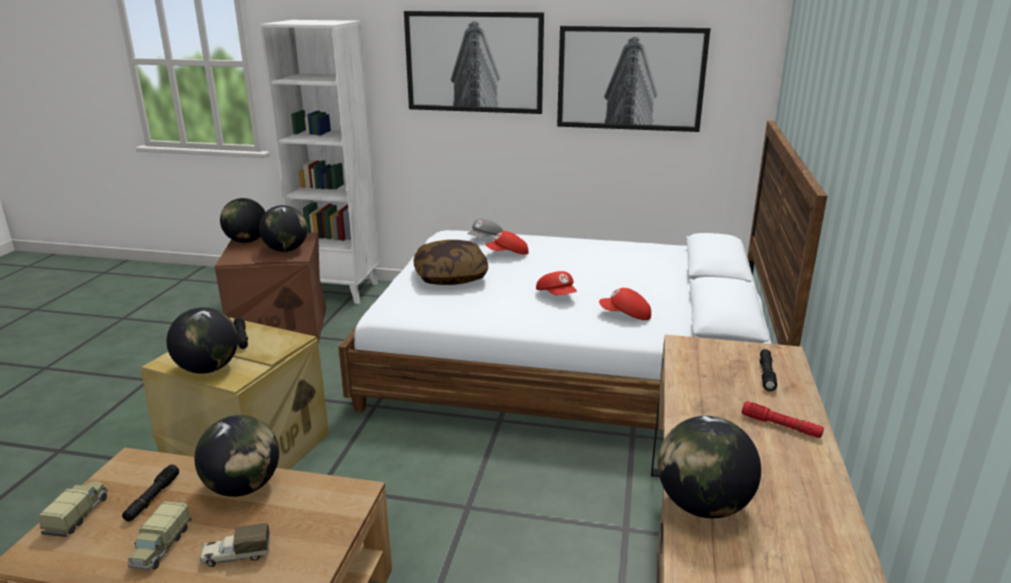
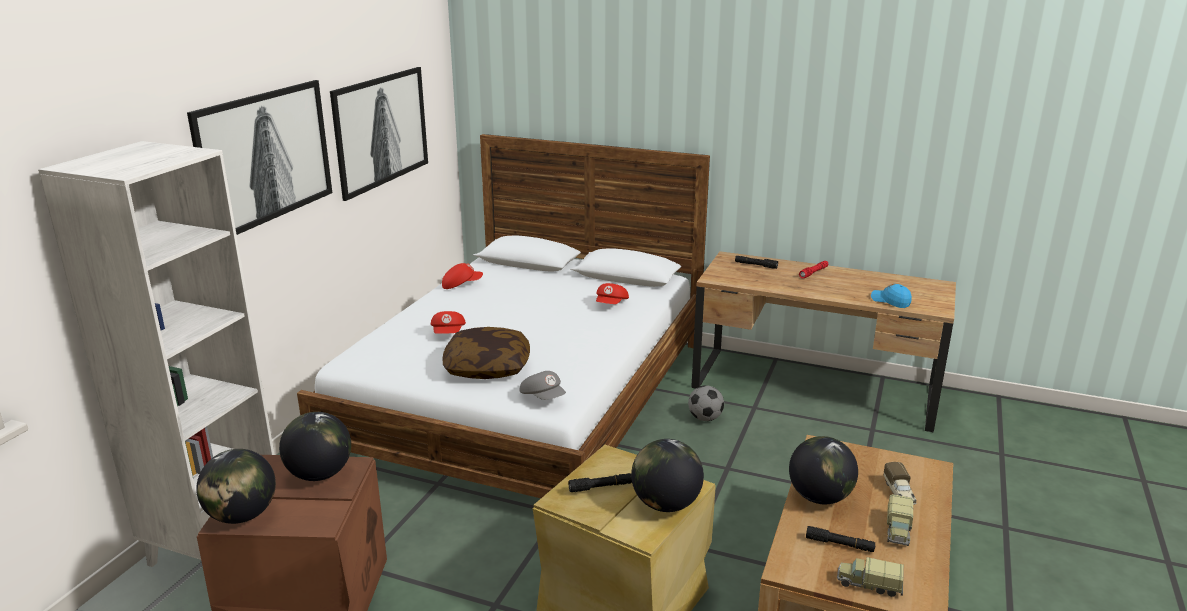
camera: 80 degrees left, 0 degrees up
(161, 547) = (898, 530): toy truck -> toy truck turned 90 degrees clockwise
(486, 239) = (393, 342): grey cap -> grey cap (543, 397)
(557, 295) = (561, 324): red cap -> red cap (461, 285)
(577, 485) = (705, 418): none -> football
(703, 505) = (890, 301): globe -> blue cap

